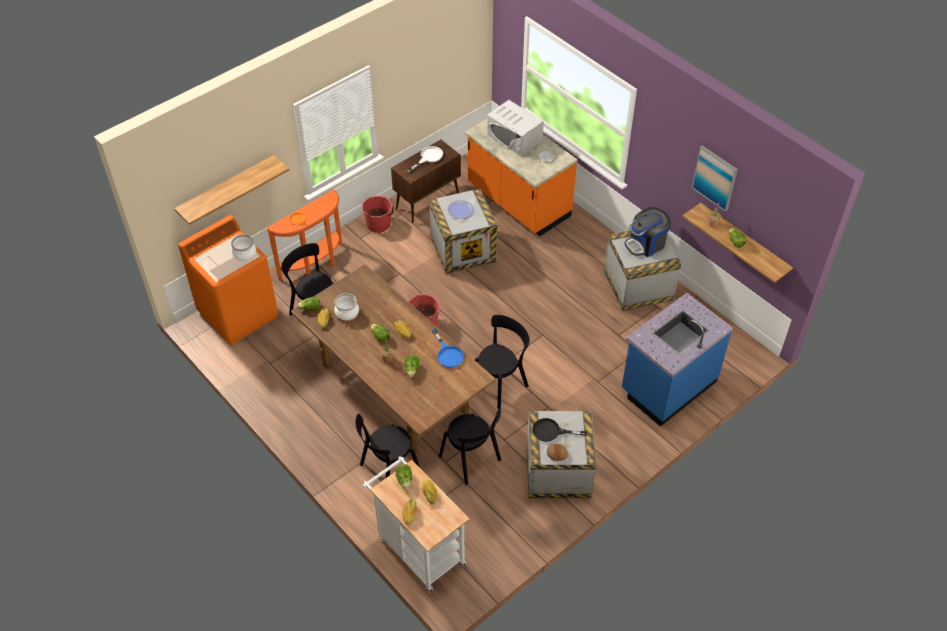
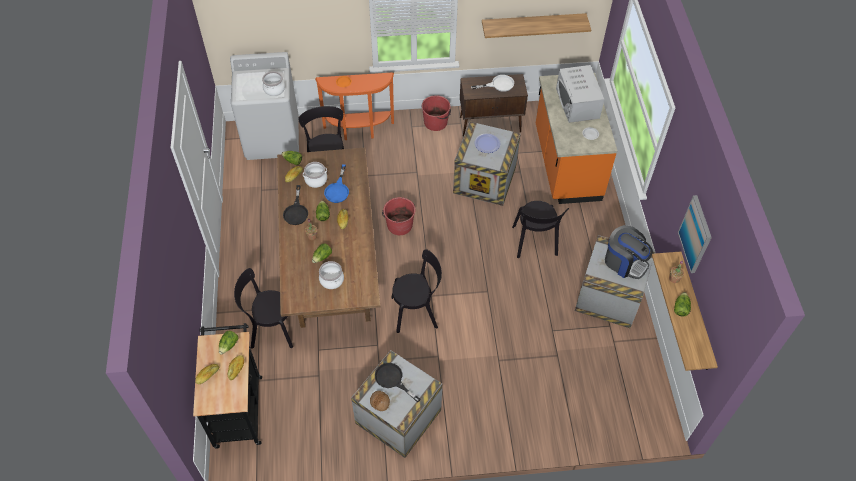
camera: 35 degrees right, 5 degrees up
(226, 189) = (286, 28): shelf -> shelf (533, 24)
(238, 314) = (272, 138): orange washing machine -> white washing machine
(354, 347) = (296, 211): none -> black frying pan
(418, 548) = (238, 406): white cart -> black cart
(437, 382) = (332, 280): none -> cooking pot
(448, 354) = (361, 260): blue frying pan -> blue frying pan (338, 190)
(471, 460) = (339, 361): black chair -> black chair (535, 243)
(646, 244) = (624, 262): coffee machine -> coffee machine turned 150 degrees counterclockwise
(667, 386) = (556, 403): blue counter -> none

